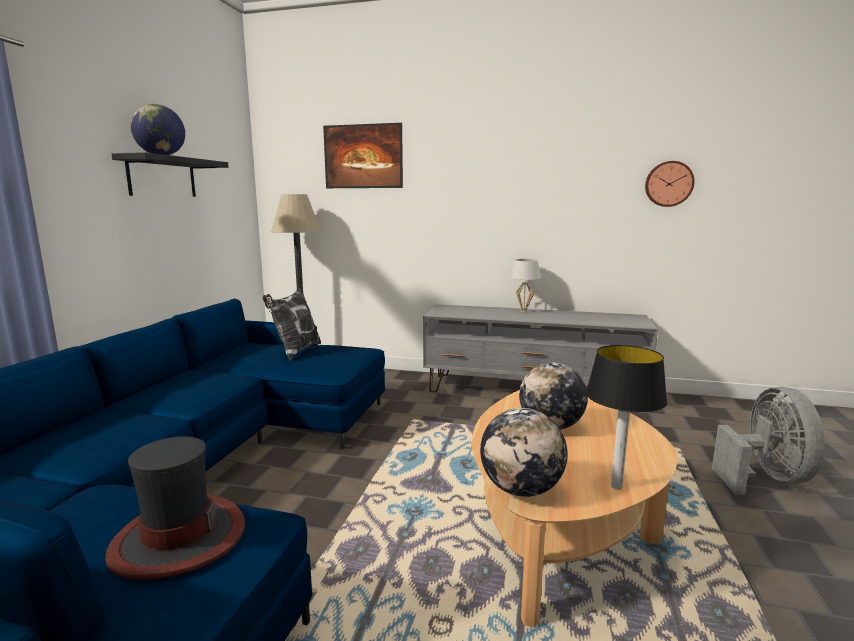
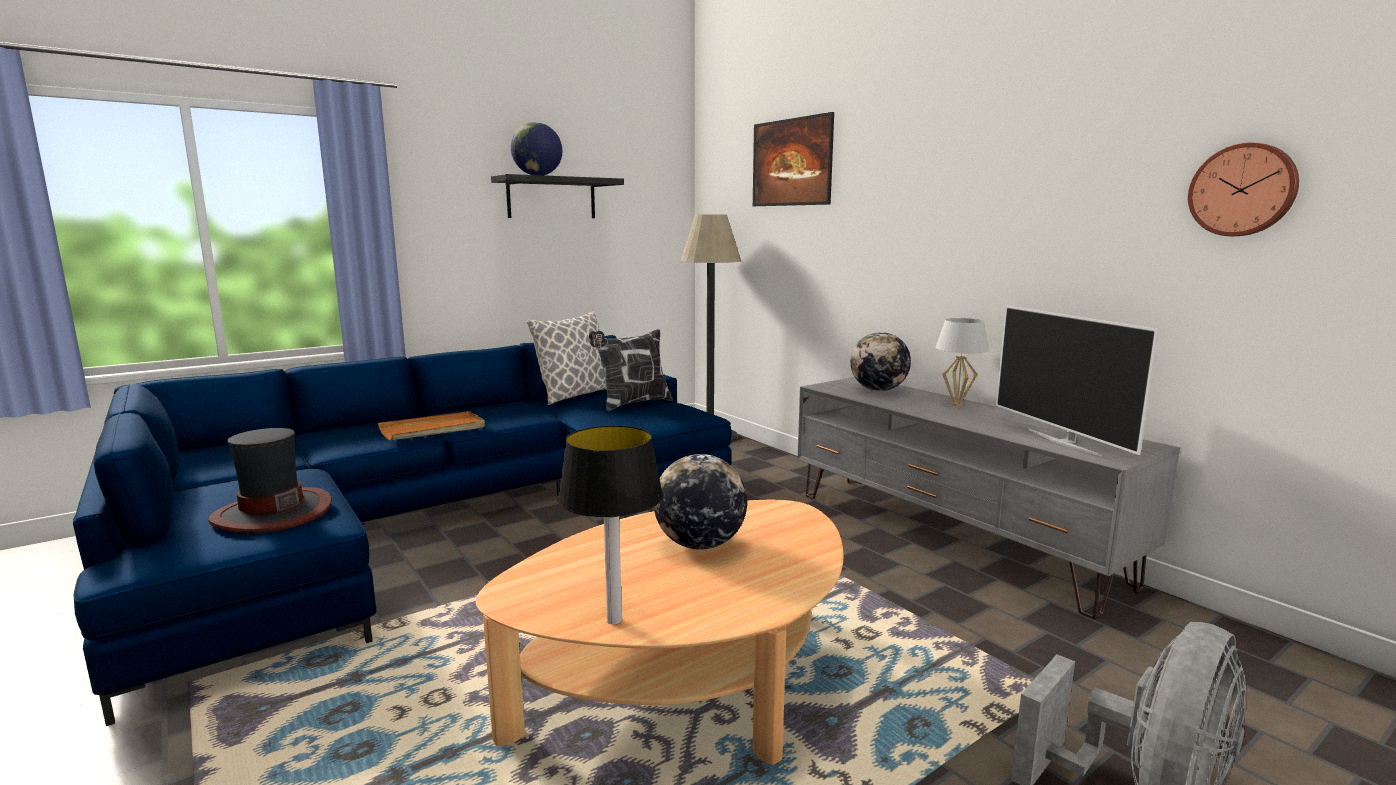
camera: 40 degrees right, 0 degrees up
(162, 412) = (433, 429): none -> orange tray
(230, 355) = (575, 395): none -> pillow
(521, 489) = (525, 582): globe -> globe (878, 390)
(609, 321) = (1064, 442): none -> television

